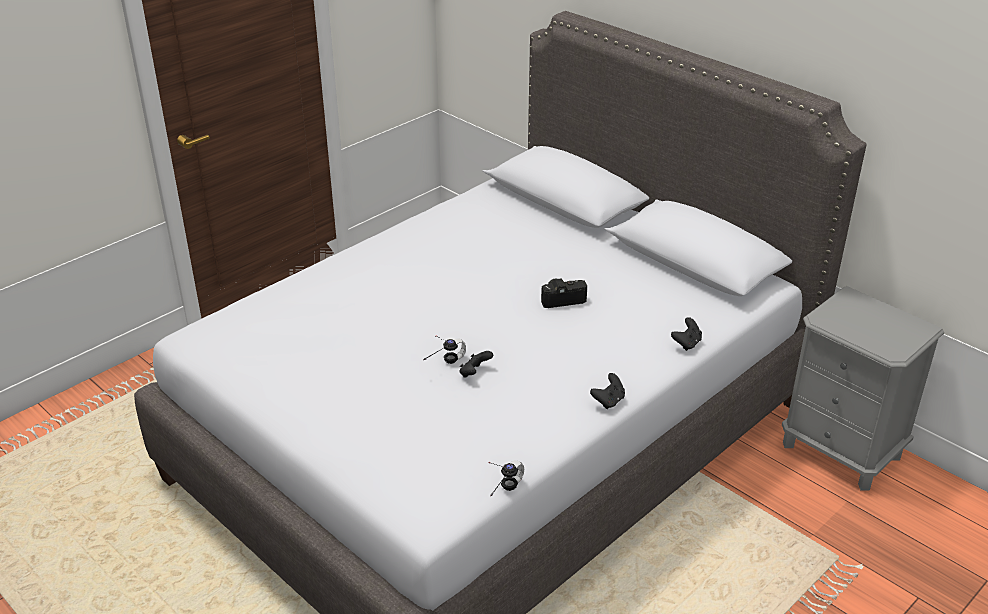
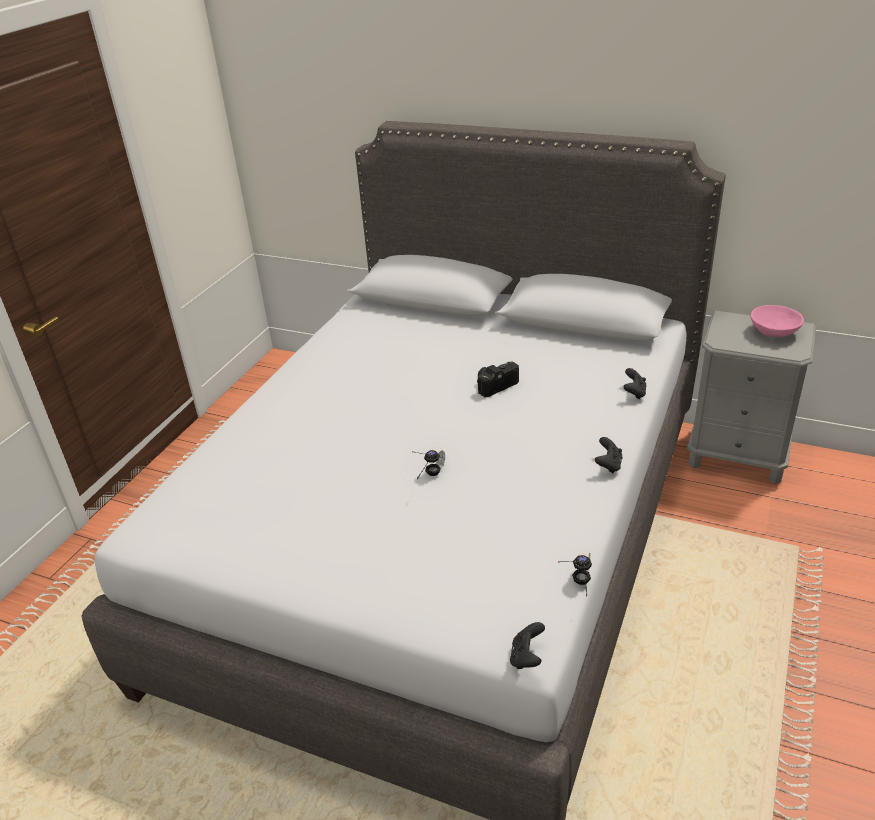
camera: 20 degrees left, 0 degrees up
(474, 373) = (465, 478): black game controller -> black game controller (527, 657)
(888, 325) = (773, 332): none -> pink bowl

